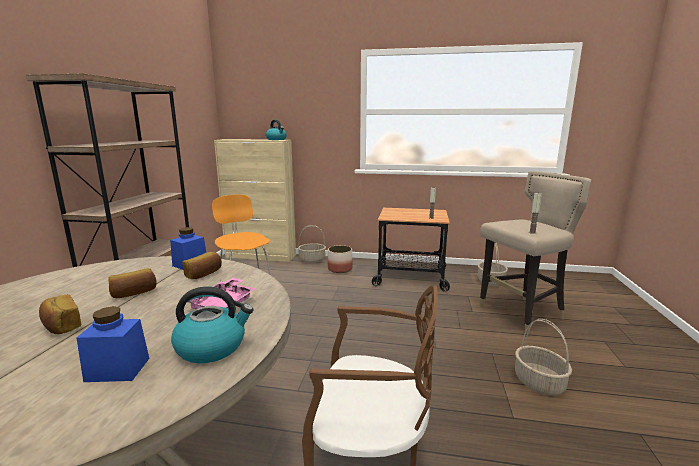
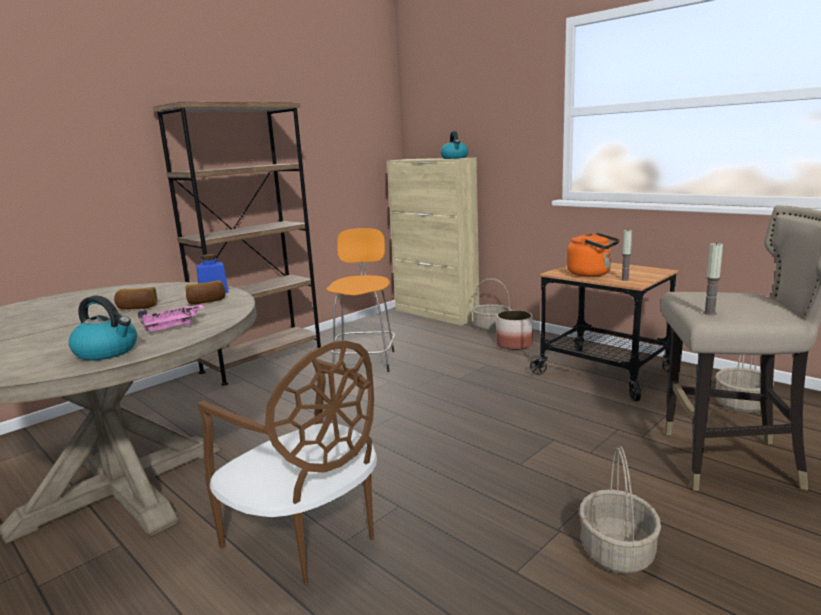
camera: 35 degrees right, 0 degrees up
(61, 326) = (65, 321): bread -> none
(118, 369) = (42, 352): blue jar -> none
(407, 216) = (591, 274): none -> orange kettle

